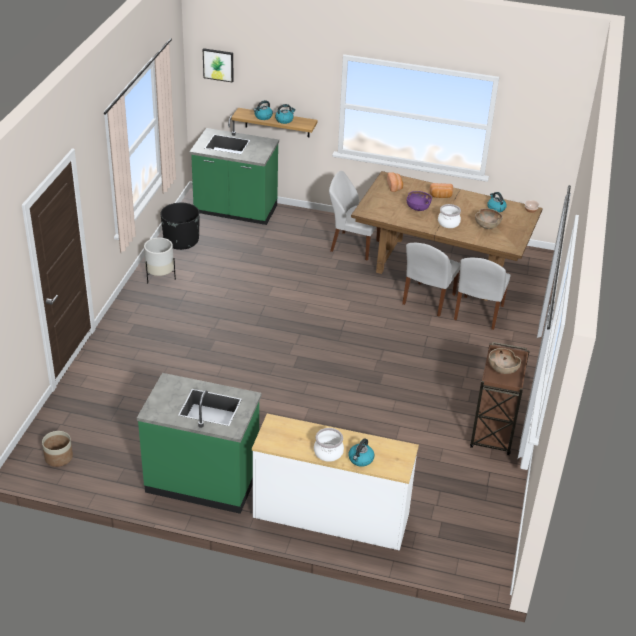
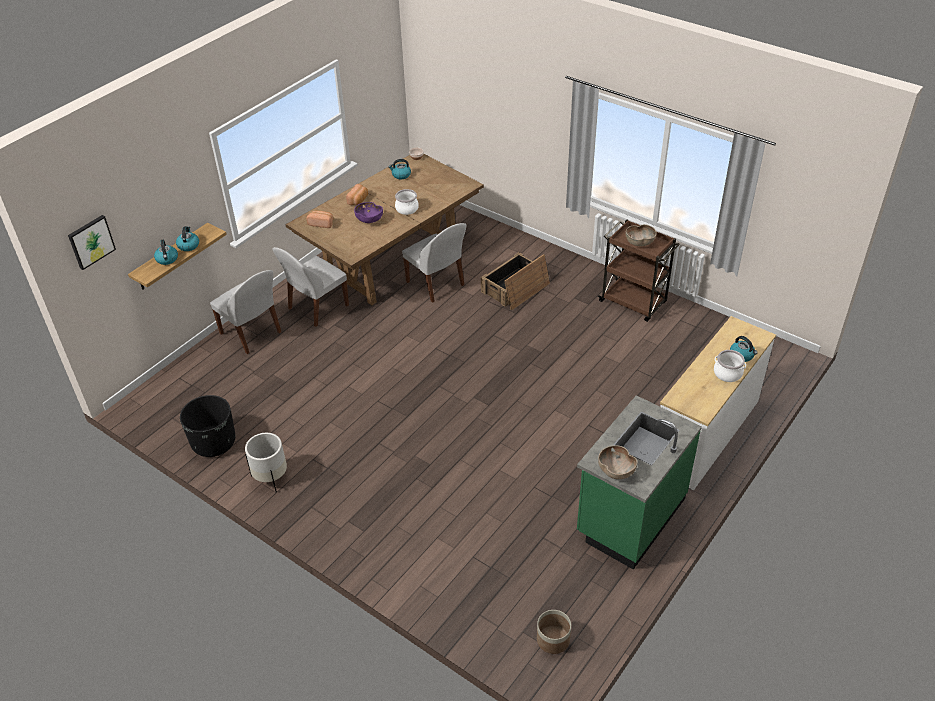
camera: 65 degrees left, 5 degrees up
(235, 211) = (187, 381): green counter -> none
(457, 349) = (515, 288): none -> crate
(478, 313) = (473, 260): white chair -> white chair (251, 334)
(487, 226) = (425, 188): brown bowl -> brown bowl (615, 471)

